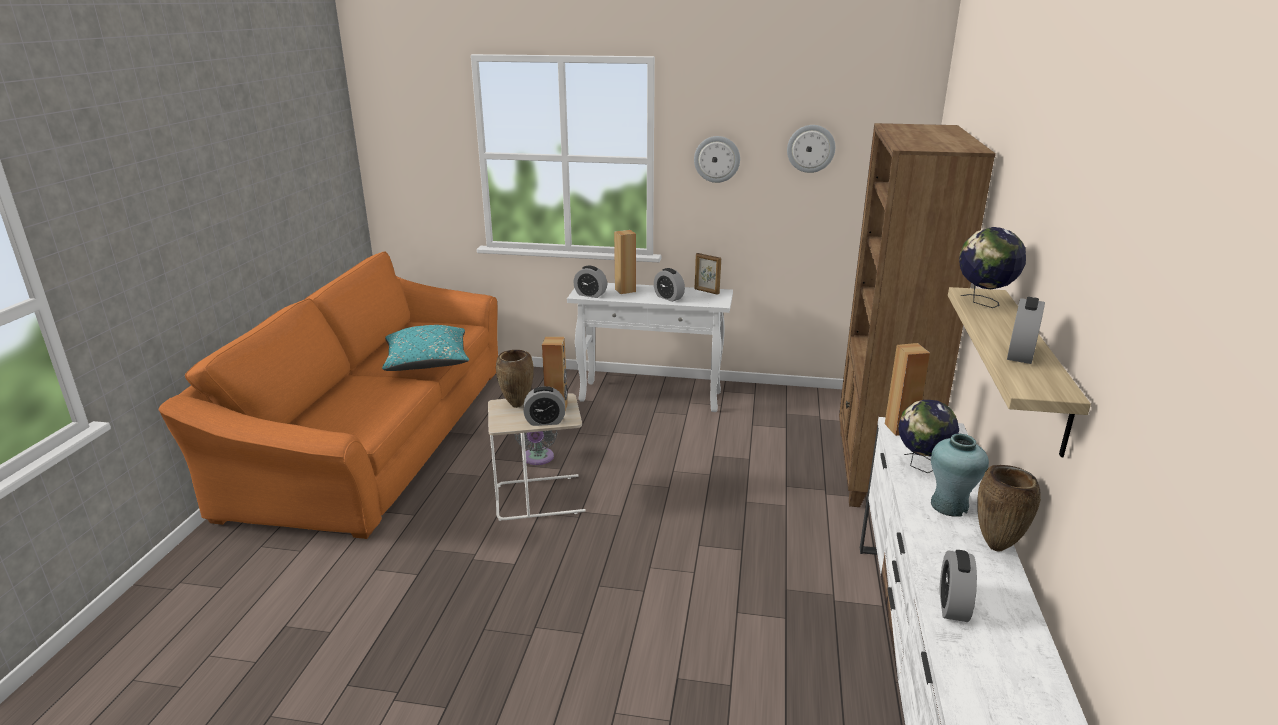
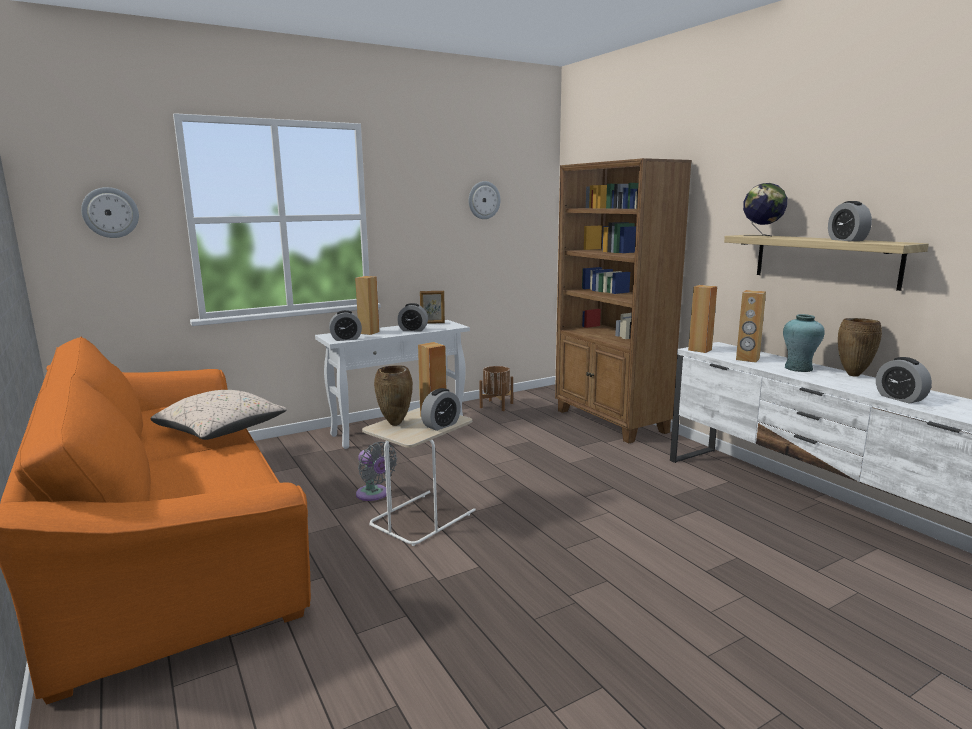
camera: 40 degrees left, 10 degrees down
(427, 363) = (222, 432): turquoise pillow -> beige pillow
(717, 159) = (417, 212): wall clock -> wall clock (110, 212)
(784, 400) = (496, 405): none -> brown planter
(921, 465) = (747, 359): globe -> brown speaker

